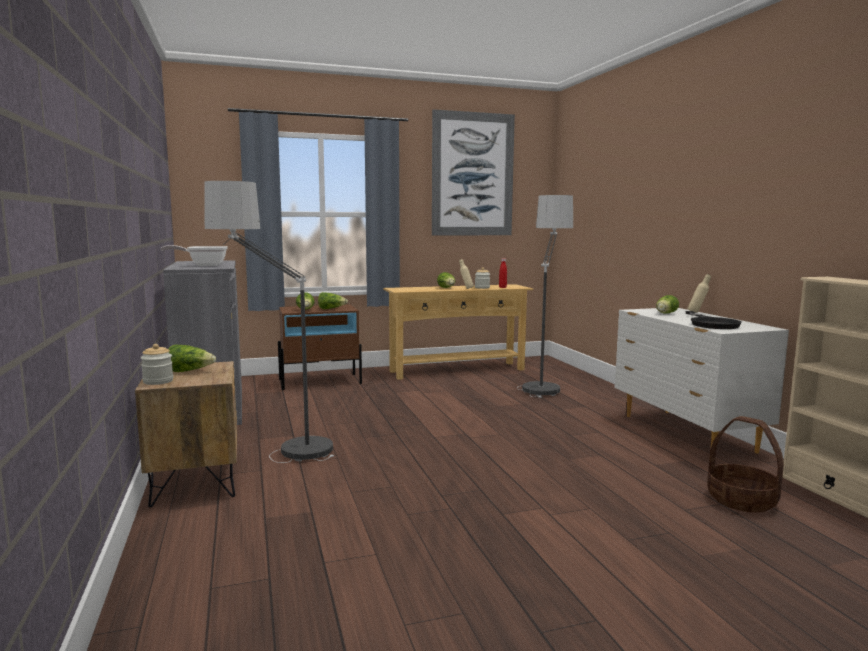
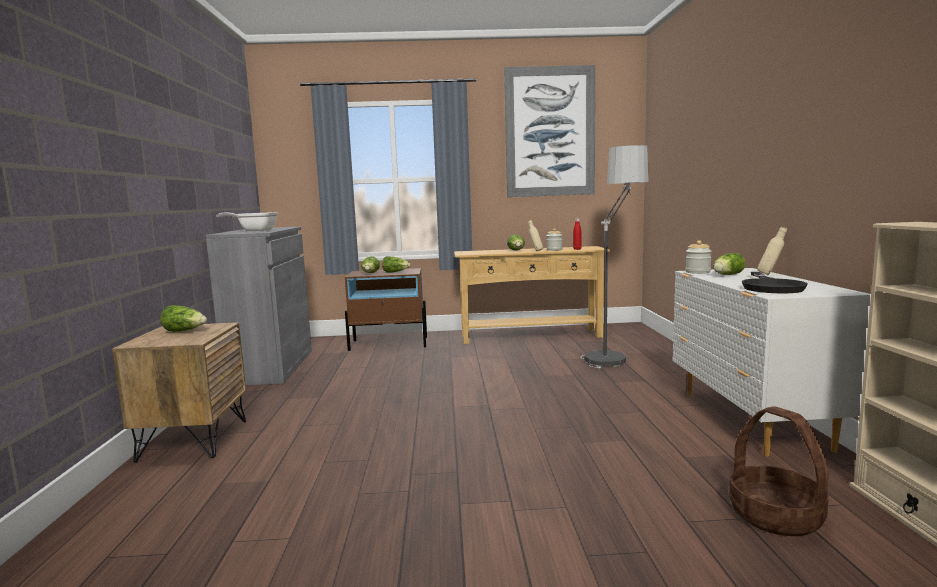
camera: 15 degrees right, 0 degrees up
(158, 381) = (143, 340): jar -> jar (697, 272)
(274, 445) = (294, 406): floor lamp -> none

